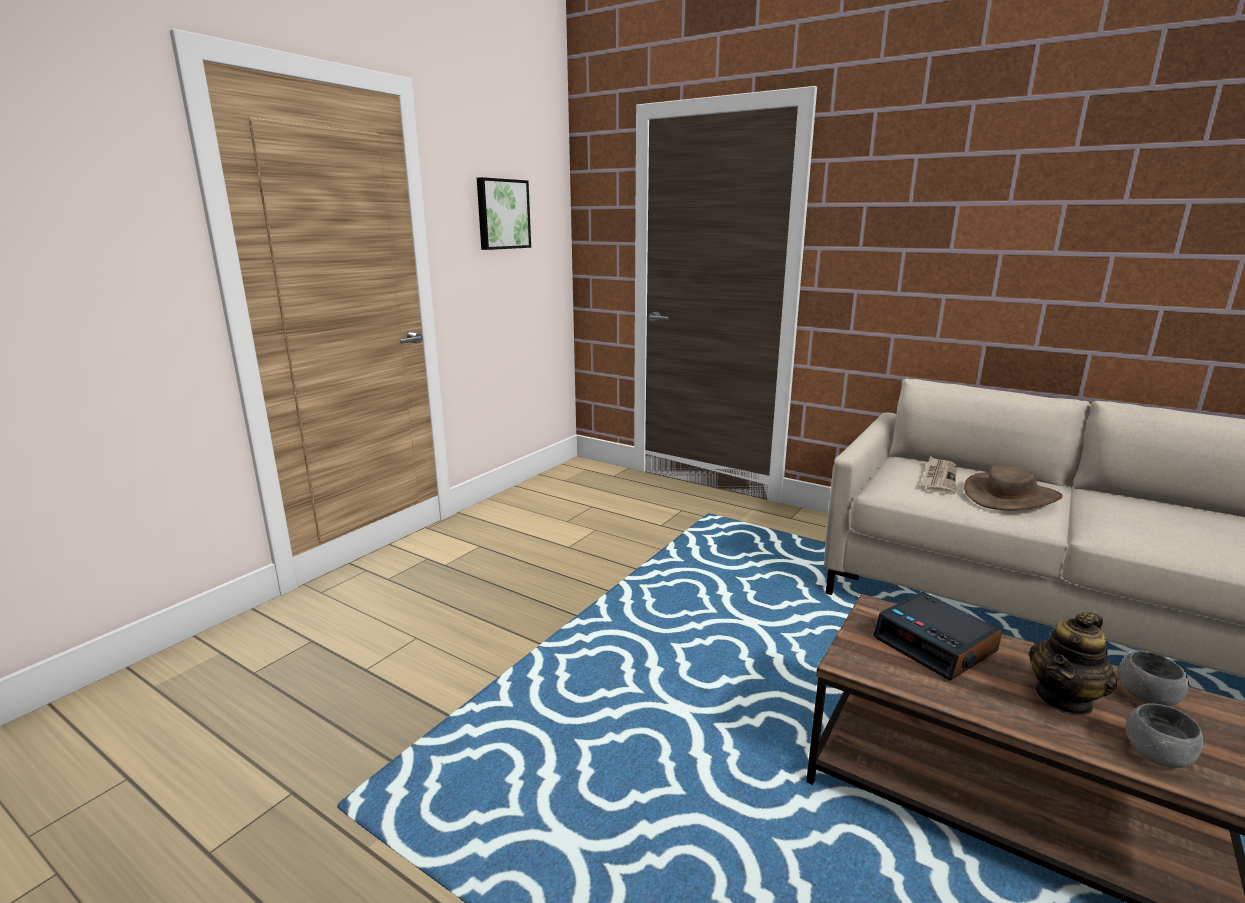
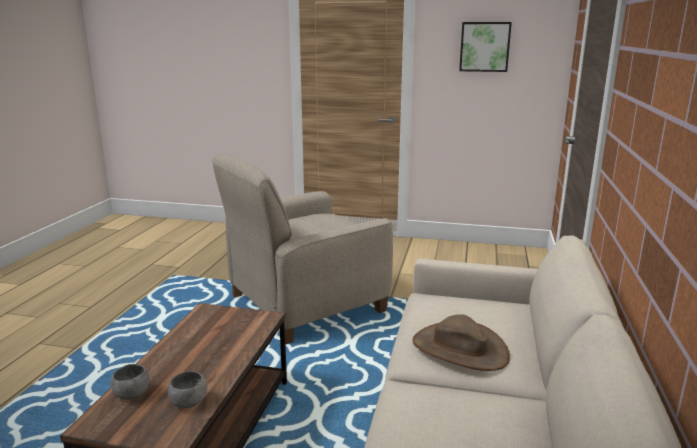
camera: 70 degrees right, 0 degrees up
(615, 641) = (304, 304): none -> beige armchair
(936, 645) = (230, 334): alarm clock -> none
(938, 478) = (476, 317): newspaper -> none
(1064, 699) = (182, 371): teapot -> none

